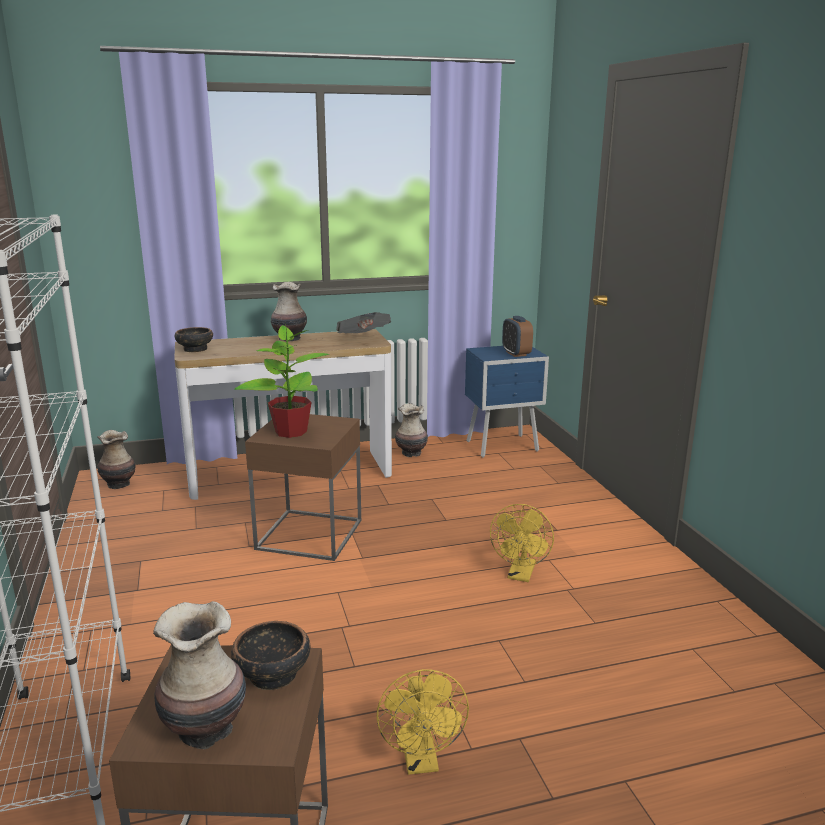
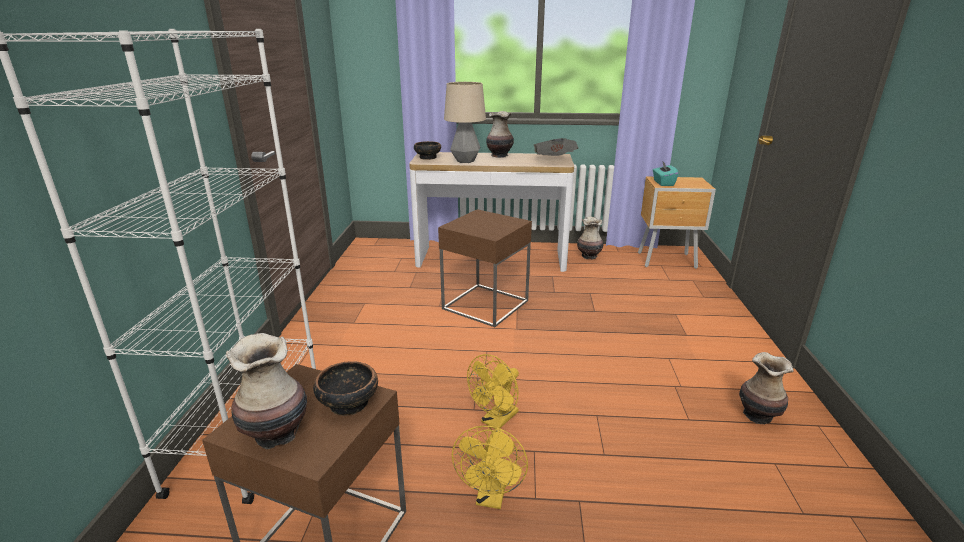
camera: 20 degrees right, 5 degrees up
(119, 484) = (375, 250): vase -> vase (757, 415)
(250, 350) = (465, 161): none -> table lamp
(290, 431) = (474, 224): potted plant -> none
(490, 355) = (663, 183): none -> turquoise tissue box
(504, 446) = (668, 261): blue nightstand -> brown nightstand
(516, 353) = (687, 184): alarm clock -> none
(521, 575) = (638, 366): yellow fan -> yellow fan (496, 421)

